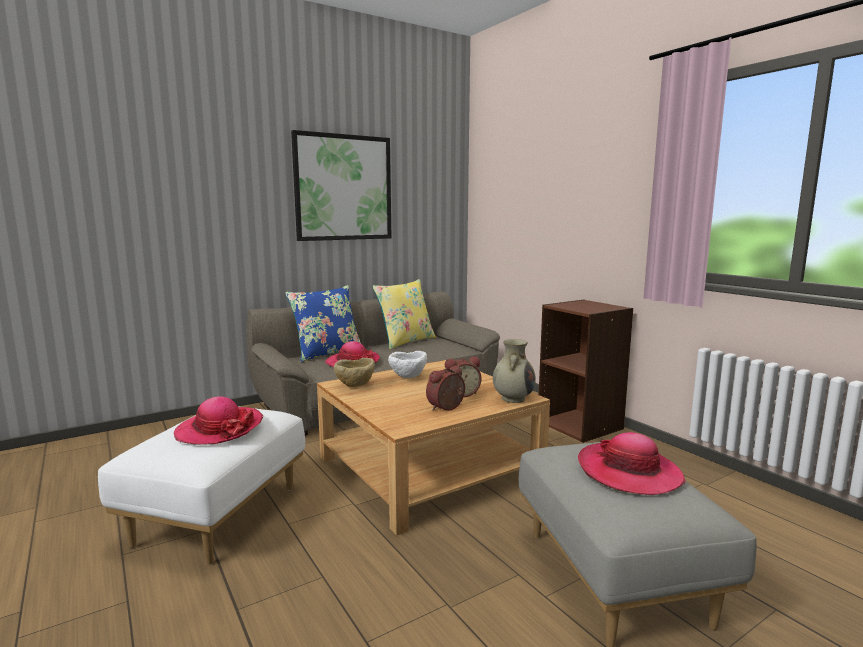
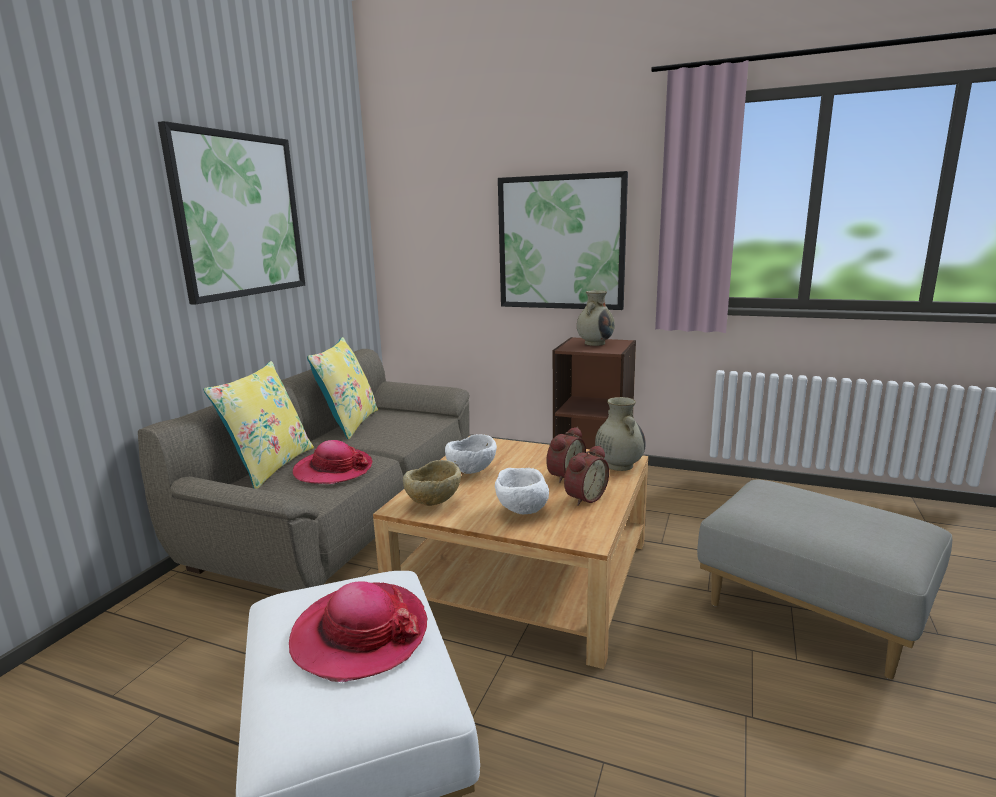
camera: 35 degrees left, 5 degrees up
(327, 353) = (270, 466): blue pillow -> yellow pillow
(394, 404) = (521, 511): none -> white bowl
(447, 408) = (584, 497): alarm clock -> alarm clock turned 150 degrees counterclockwise
(583, 215) = (561, 243): none -> picture
(589, 305) = (595, 343): none -> beige vase
(629, 472) = (823, 509): hat -> none

